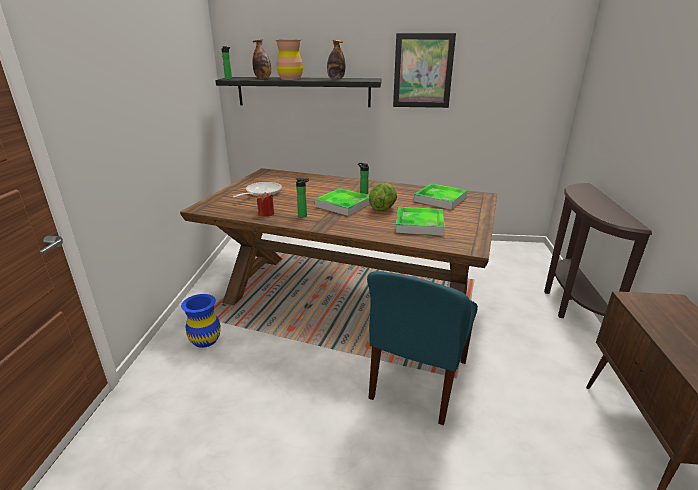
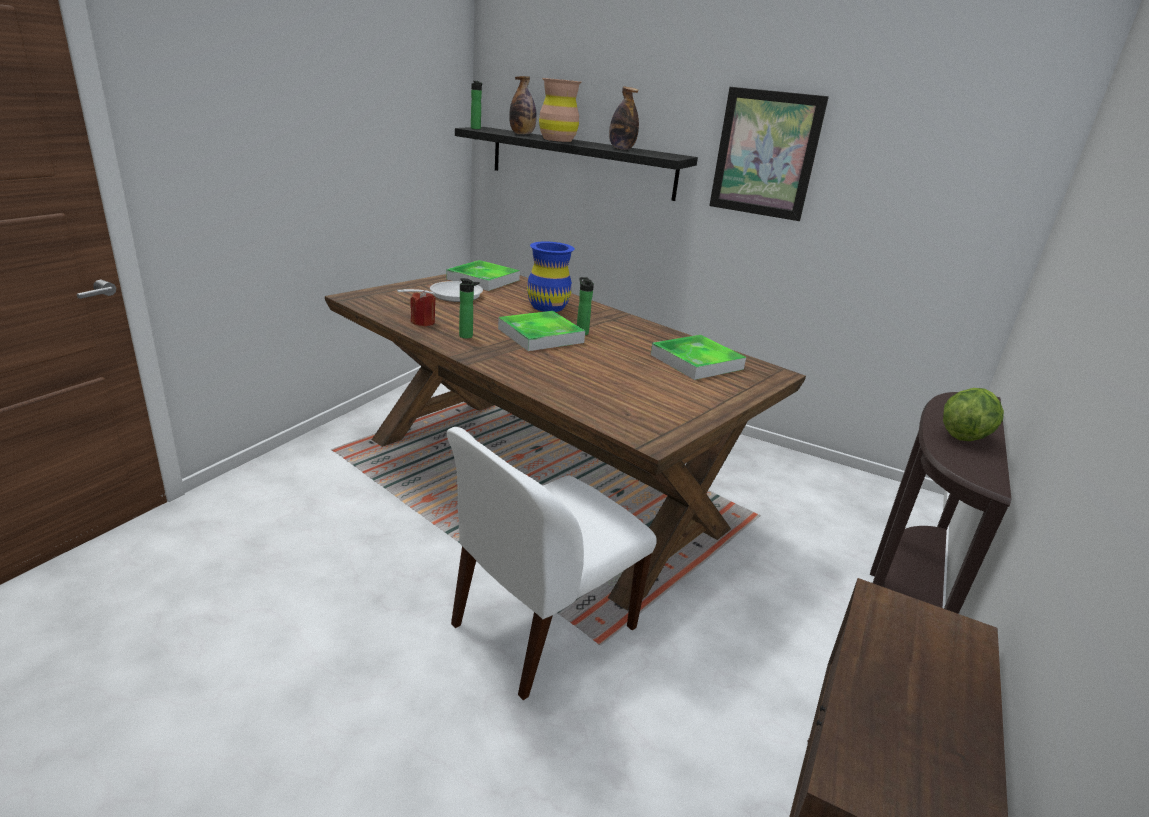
camera: 20 degrees right, 0 degrees up
(205, 340) = (314, 478): blue vase -> blue vase (548, 307)
(382, 209) = (589, 354): lettuce -> lettuce (964, 435)
(418, 381) = (540, 628): blue chair -> white chair
(419, 224) = (615, 387): tray -> tray (483, 279)

